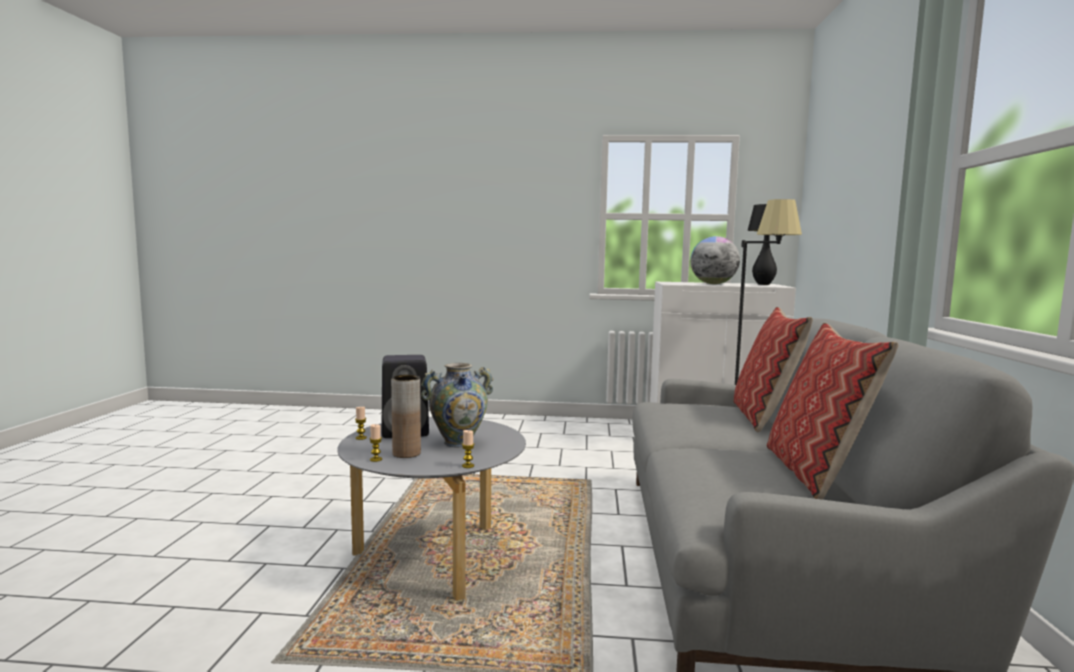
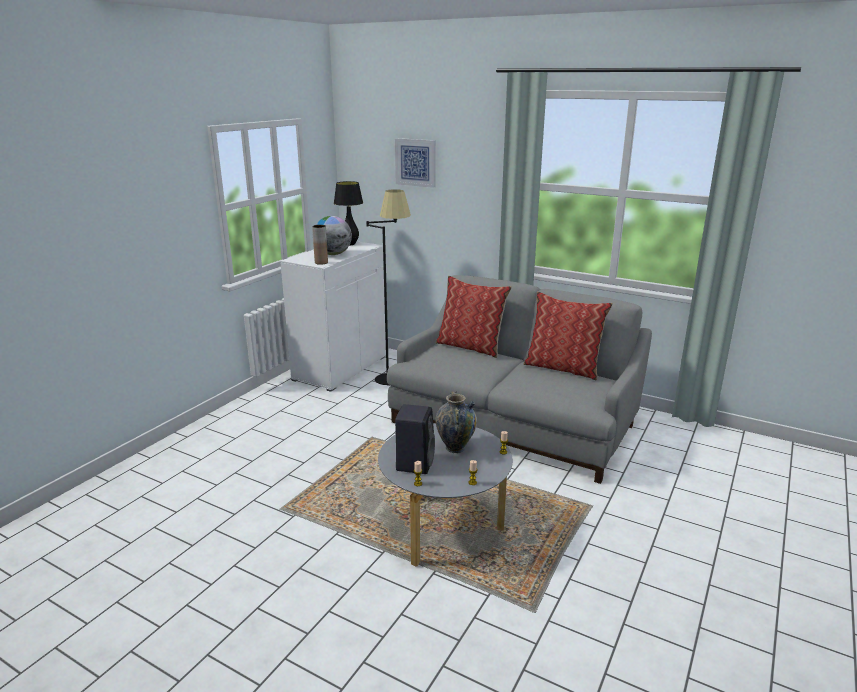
camera: 65 degrees left, 15 degrees up
(406, 453) = (467, 469): brown vase -> brown vase (321, 262)
(850, 170) = (416, 162): none -> picture

